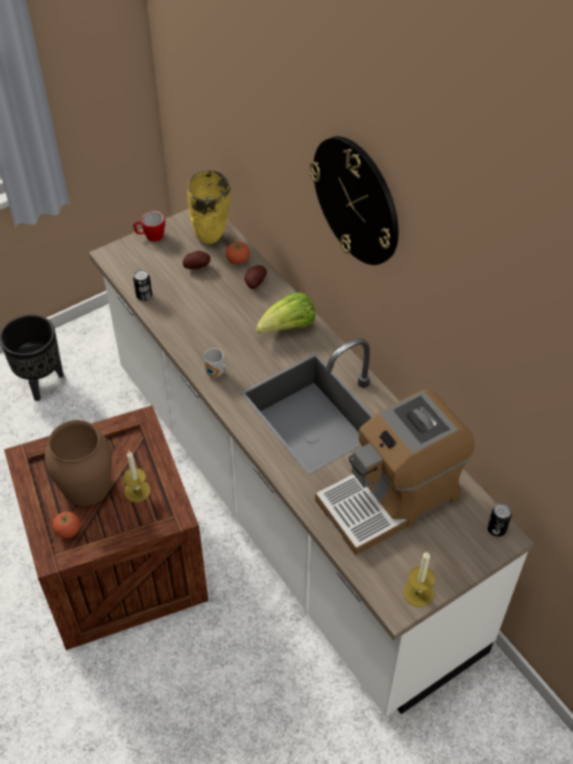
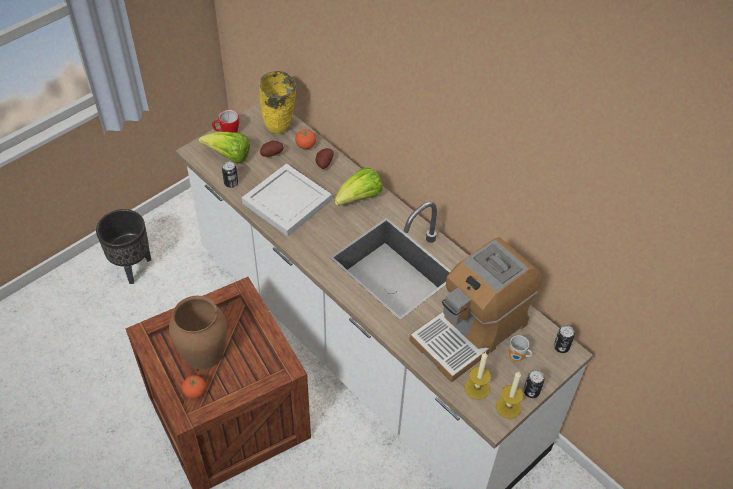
camera: 10 degrees left, 0 degrees up
(137, 491) = (248, 351): candle -> candle (477, 388)
(147, 265) = (229, 156): none -> lettuce
(204, 322) = (287, 200): none -> white tray
(215, 374) = (305, 244): mug -> mug (517, 357)
(356, 200) = (419, 86): wall clock -> none
(449, 578) = (531, 391): none -> can

